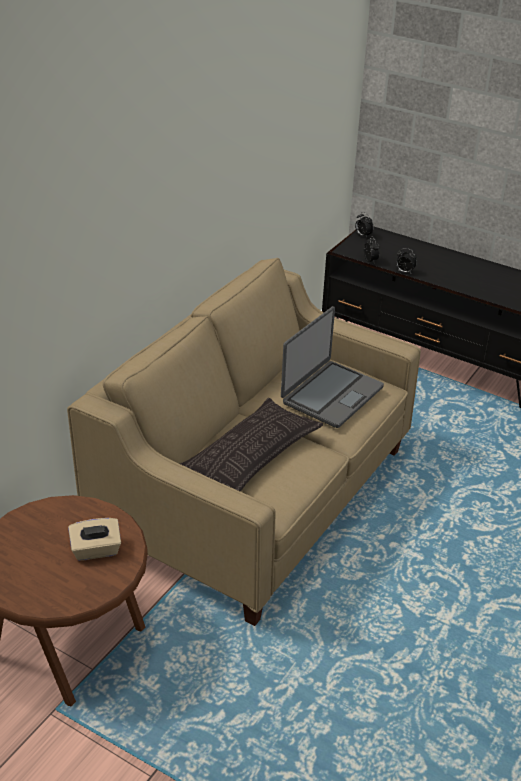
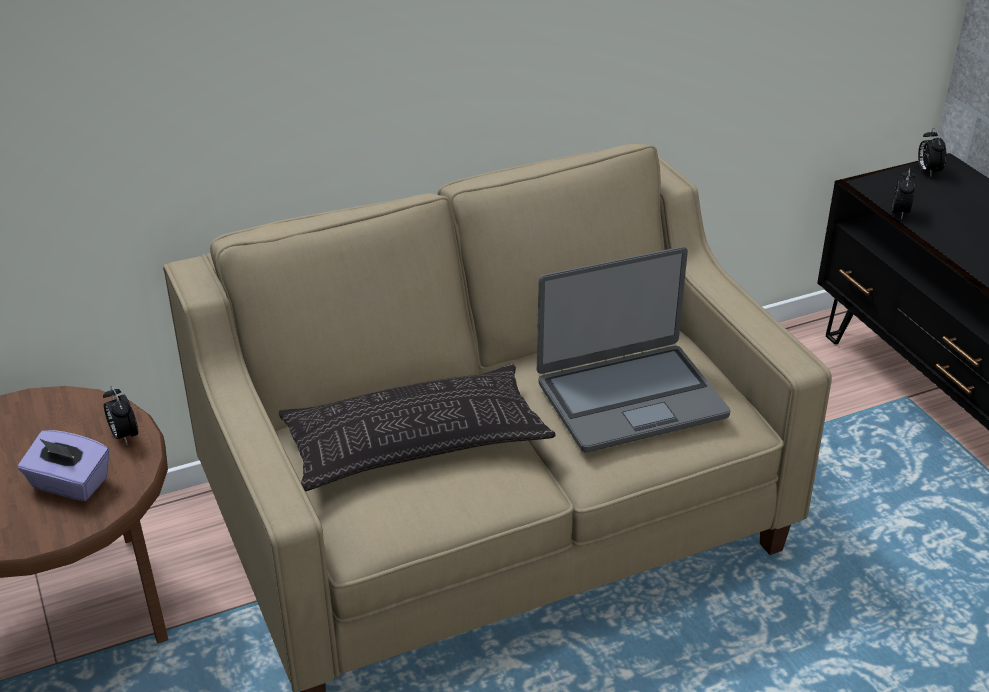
camera: 35 degrees right, 0 degrees up
(96, 550) = (69, 484): beige tissue box -> purple tissue box
(404, 272) = (944, 246): alarm clock -> alarm clock (124, 435)

